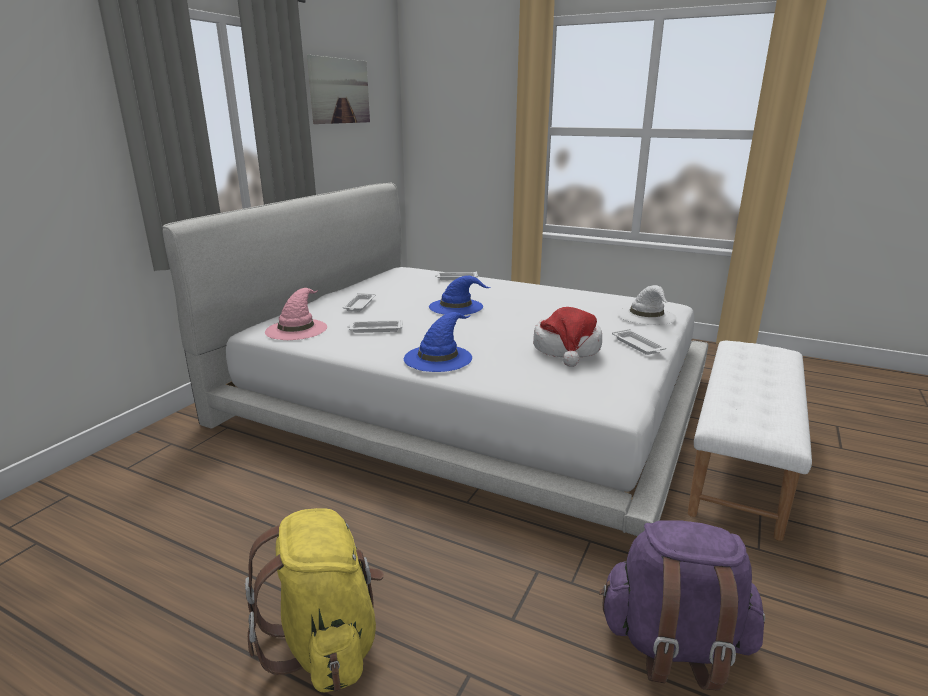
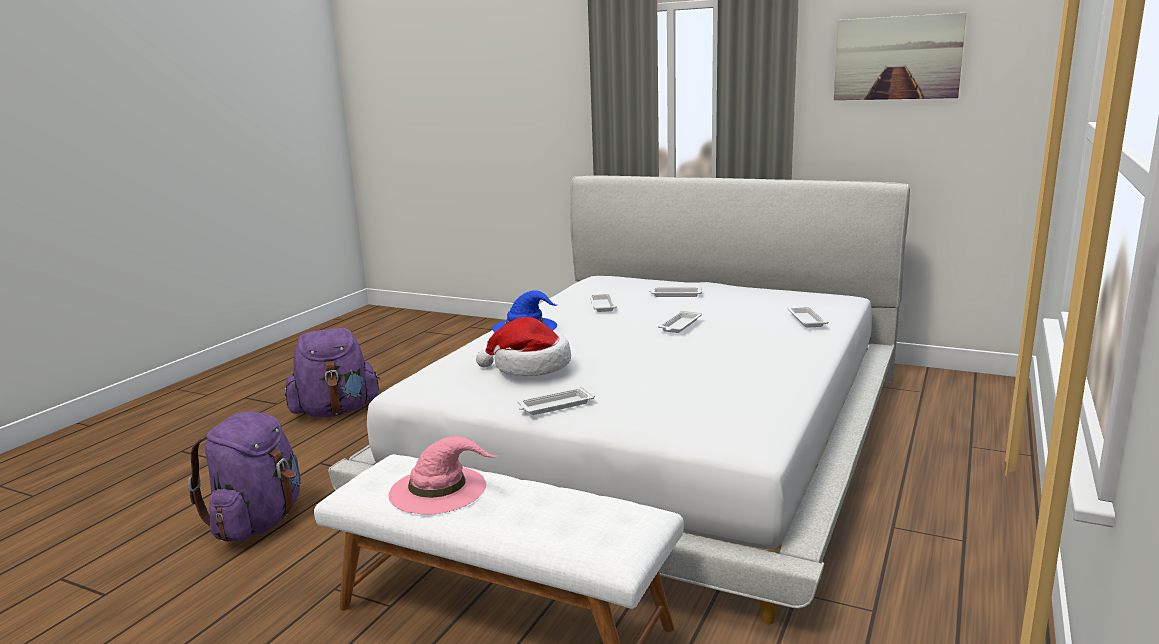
camera: 90 degrees right, 5 degrees down
(296, 329) = (600, 285): pink hat -> pink hat (439, 489)
(326, 641) = (336, 411): yellow backpack -> purple backpack
(457, 306) = (679, 325): blue hat -> white tray
(647, 316) = (674, 418): white hat -> none

